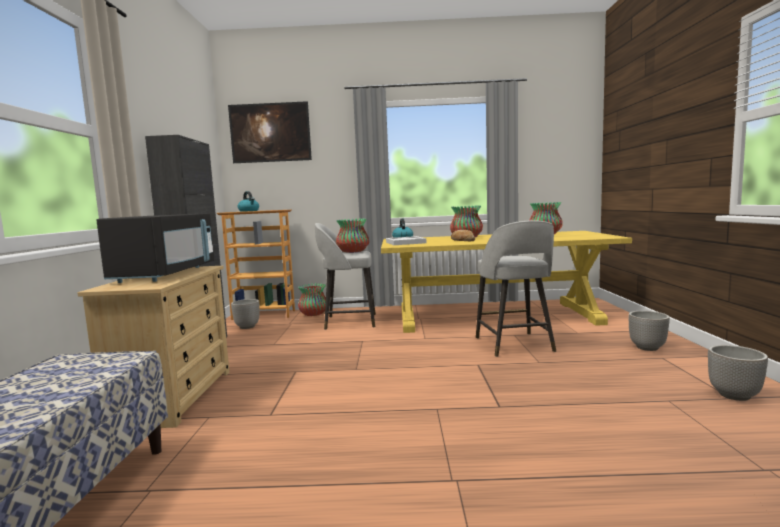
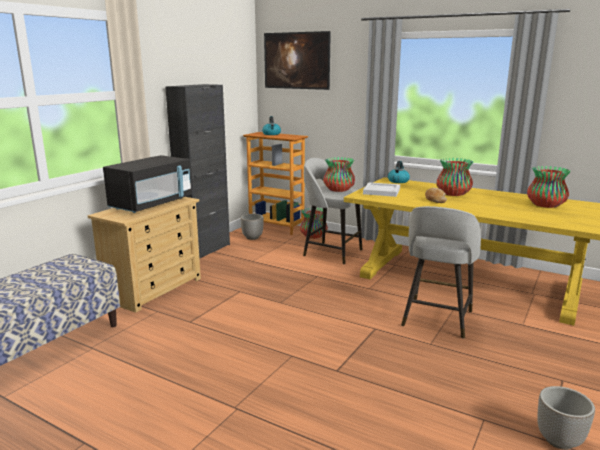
camera: 30 degrees right, 10 degrees up
(647, 348) = (568, 365): planter -> none

